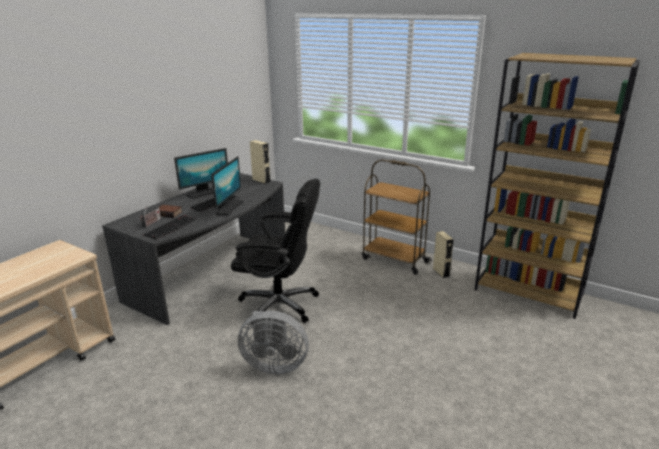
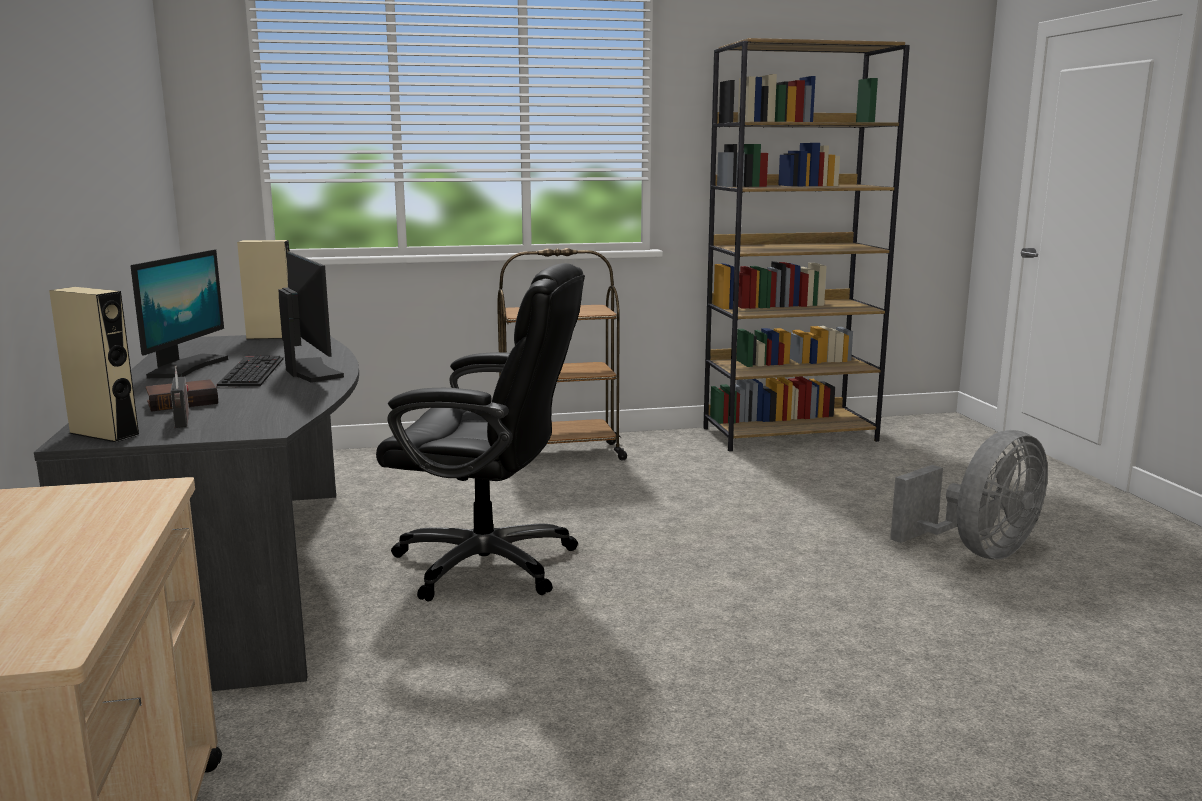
camera: 45 degrees left, 10 degrees down
(170, 227) = (253, 413): keyboard -> none
(274, 364) = (642, 630): grey fan -> grey fan (978, 551)
(279, 304) = (486, 563): black office chair -> black office chair turned 45 degrees clockwise
(441, 272) = (652, 448): beige speaker -> beige speaker (104, 434)

